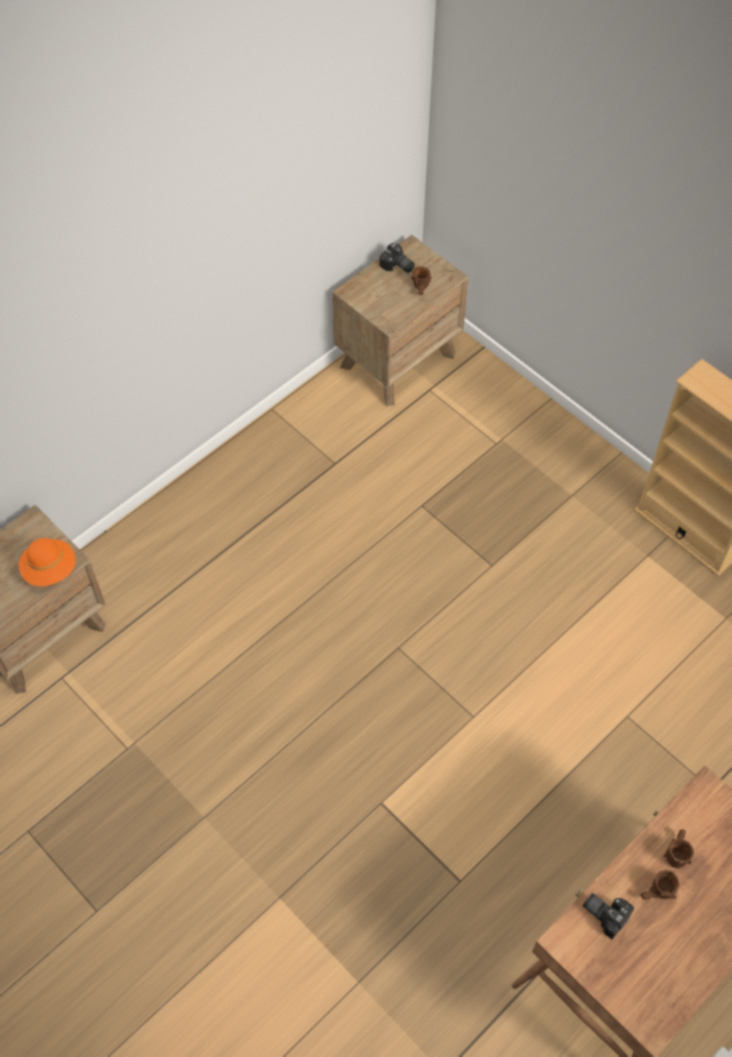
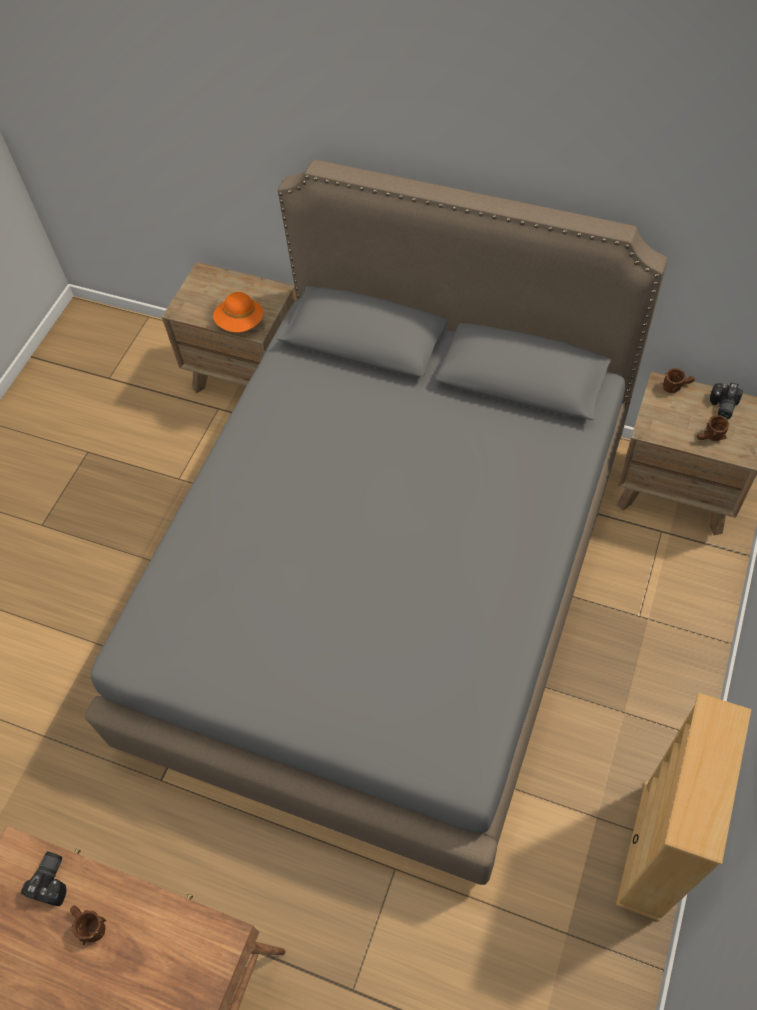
camera: 70 degrees right, 0 degrees up
(364, 611) = (387, 585): none -> grey bed
(675, 851) = (141, 928): brown mug -> brown mug (676, 386)

